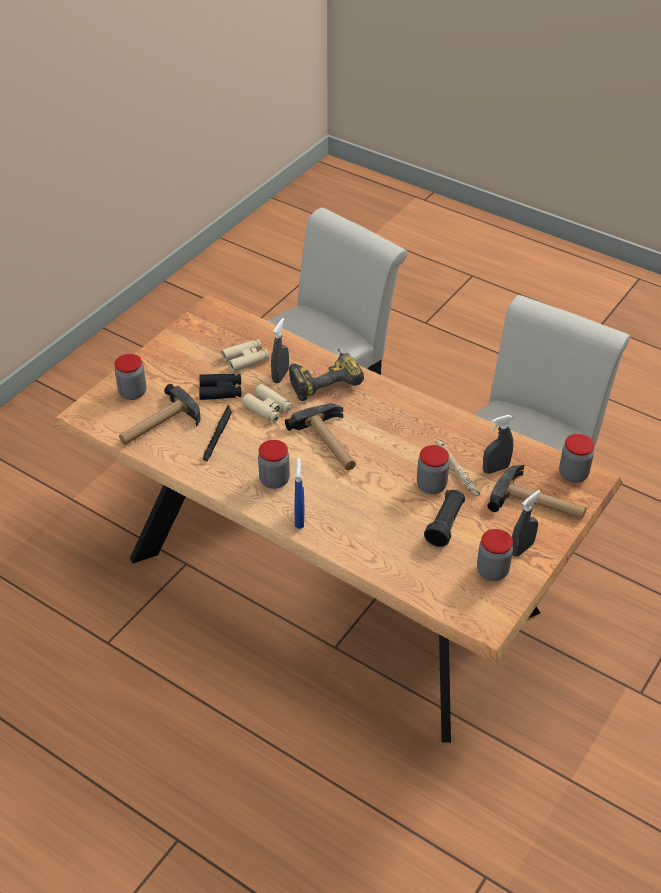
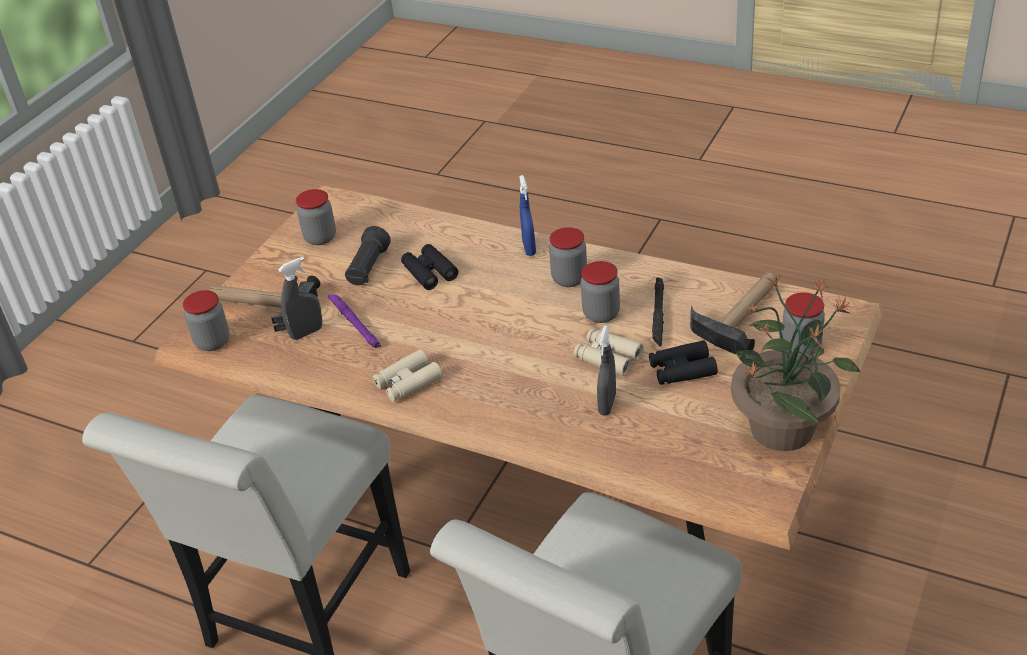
camera: 175 degrees right, 5 degrees down
(177, 345) = (783, 427): none -> potted plant
(246, 359) = (667, 421): beige binoculars -> beige binoculars (408, 382)
(324, 379) = (543, 409): power drill -> none
(330, 443) = (514, 329): hammer -> none
(391, 510) = (429, 272): none -> black binoculars
(431, 486) = (384, 303): jar -> jar (601, 314)
(456, 470) = (354, 324): beige flashlight -> purple flashlight
(521, 548) = (287, 260): grey spray bottle -> none

